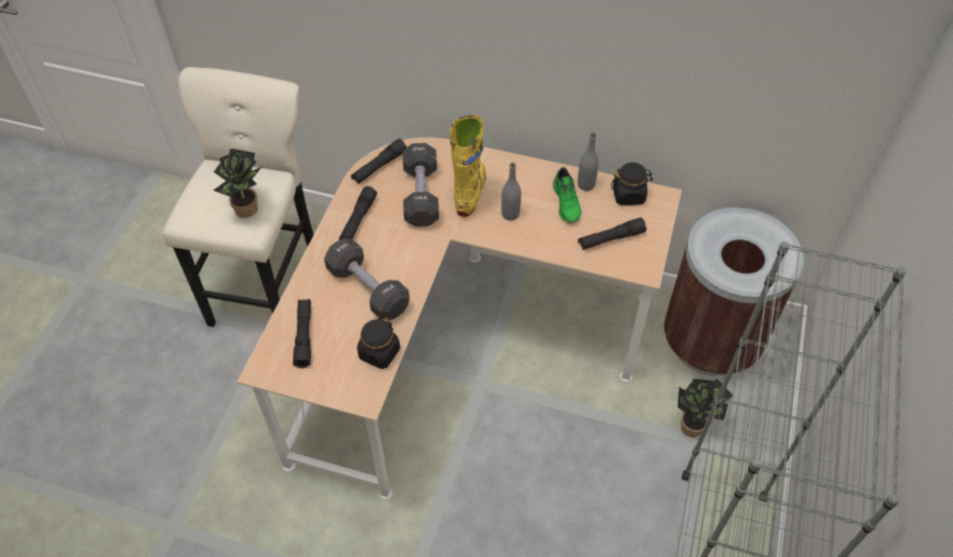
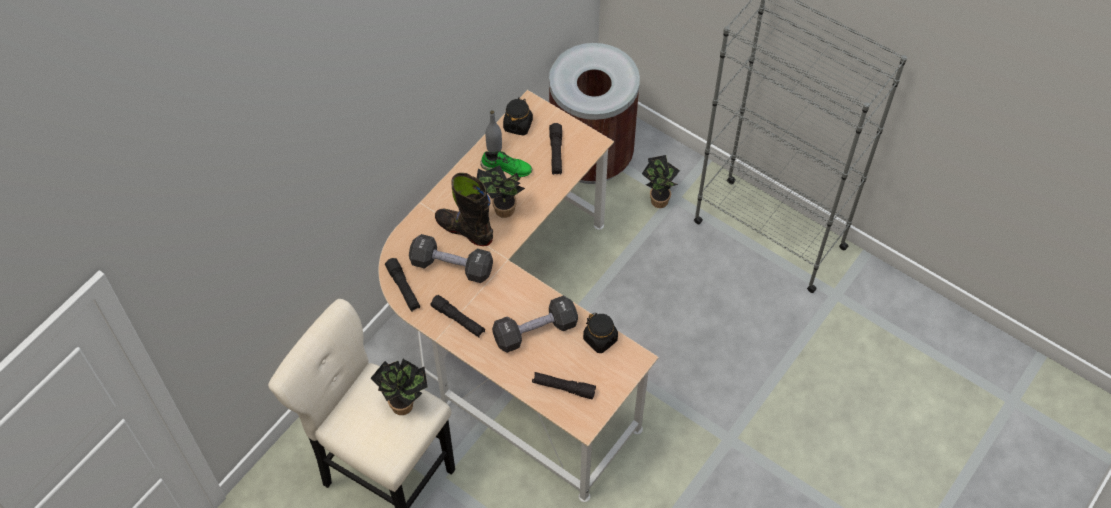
camera: 70 degrees left, 5 degrees up
(470, 192) = (465, 230): yellow boot -> black boot
(510, 214) = (501, 210): grey bottle -> potted plant

